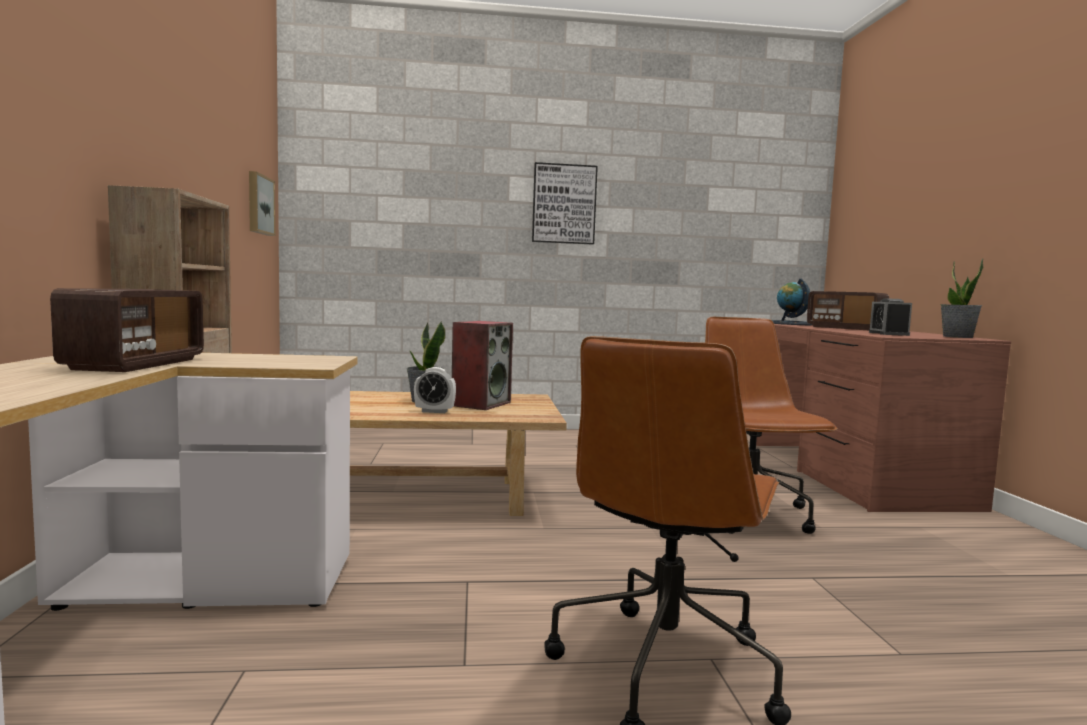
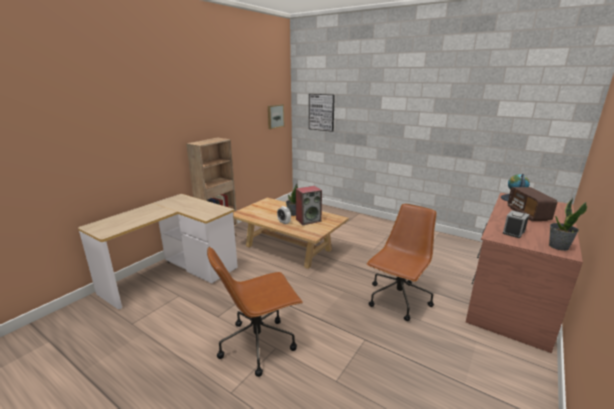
camera: 40 degrees right, 15 degrees up
(136, 364) = (171, 209): radio -> none
(564, 204) = (408, 111): picture -> picture (321, 112)

